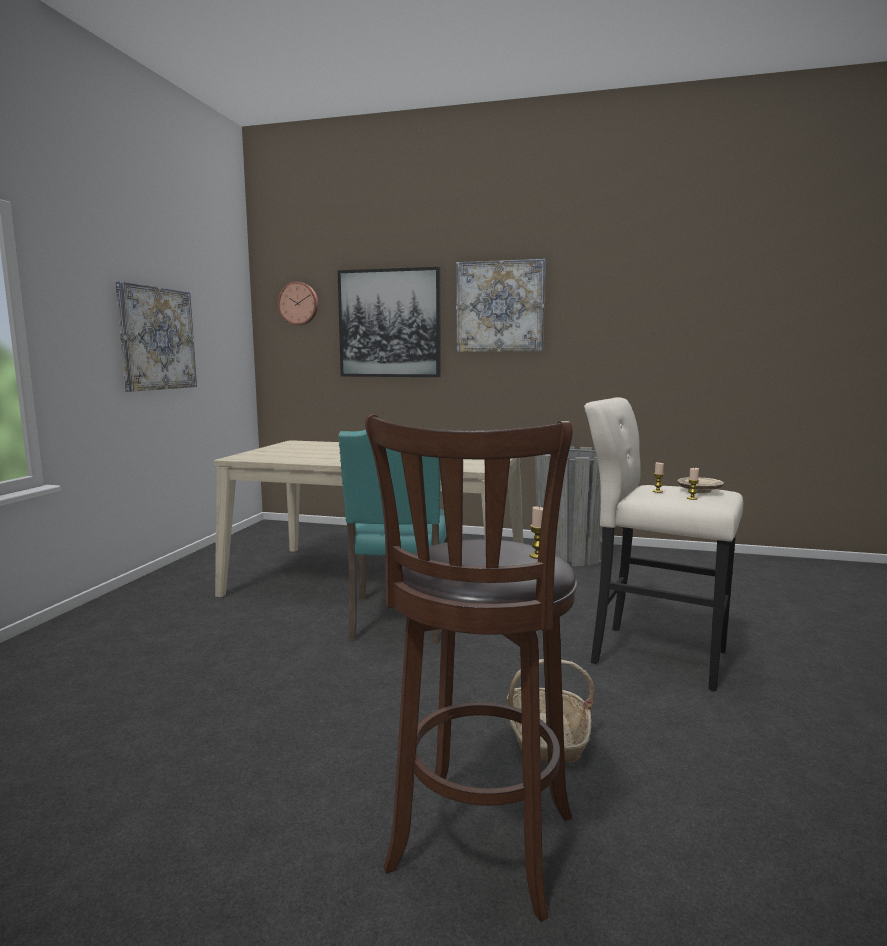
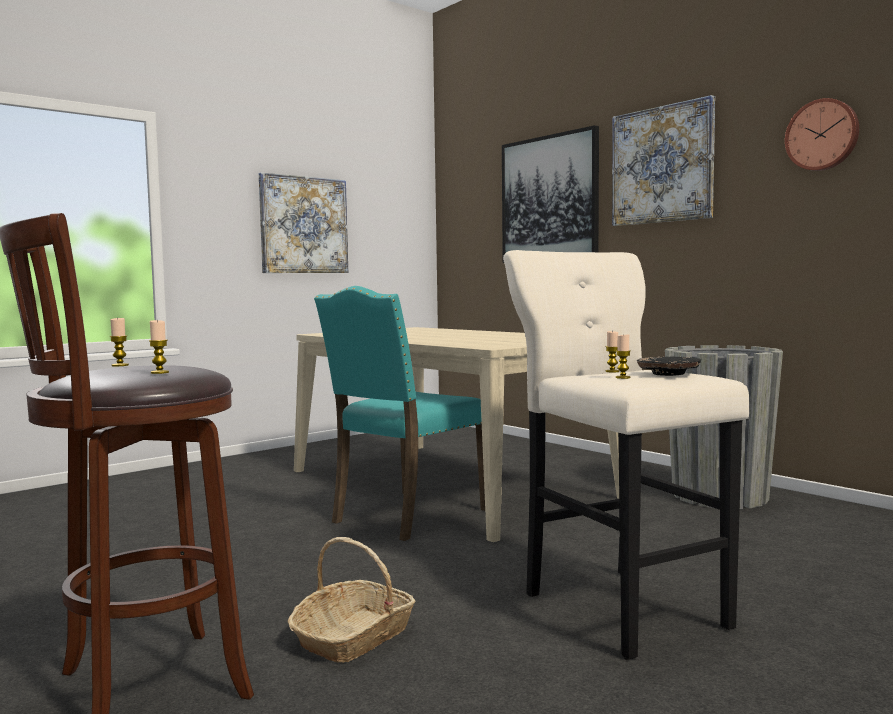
camera: 35 degrees right, 5 degrees down
(299, 303) = (471, 186): wall clock -> wall clock (822, 135)
(437, 550) = (120, 365): none -> candle
(699, 491) = (668, 374): beige plate -> black plate

